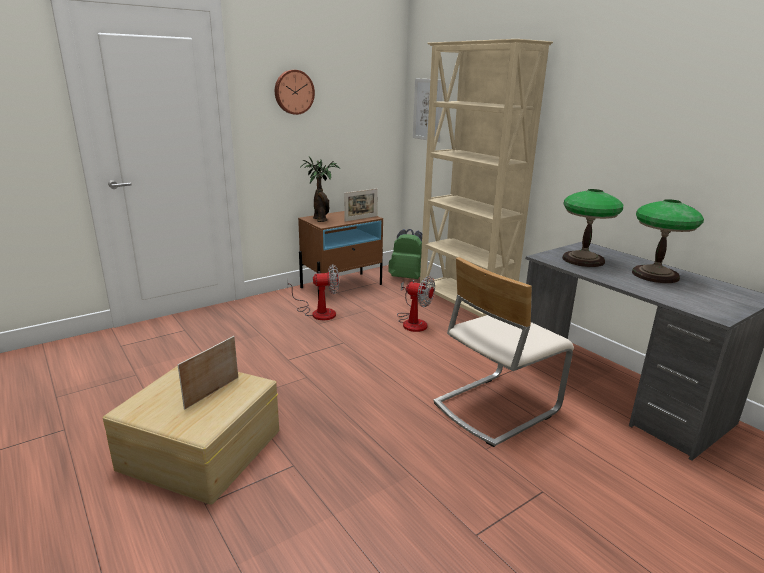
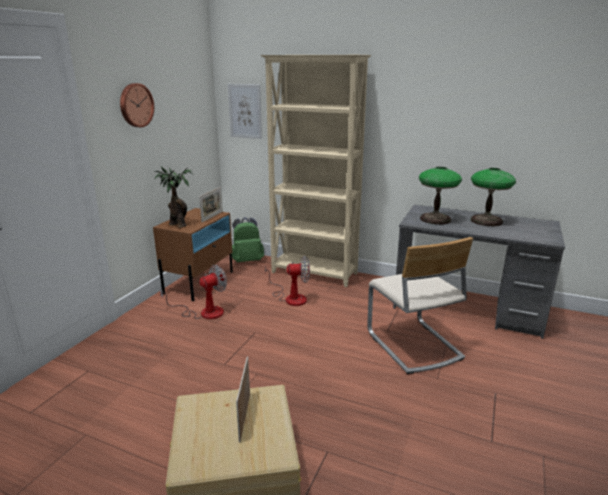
camera: 30 degrees left, 0 degrees up
(495, 407) = (412, 345): beige chair -> beige chair turned 45 degrees counterclockwise

